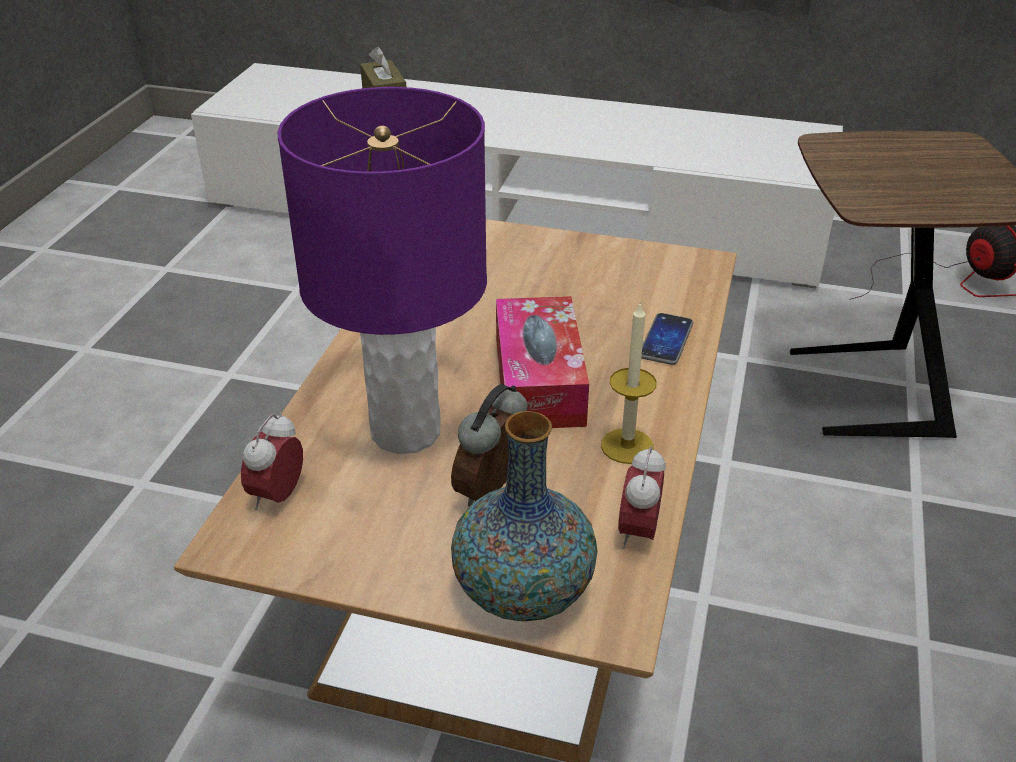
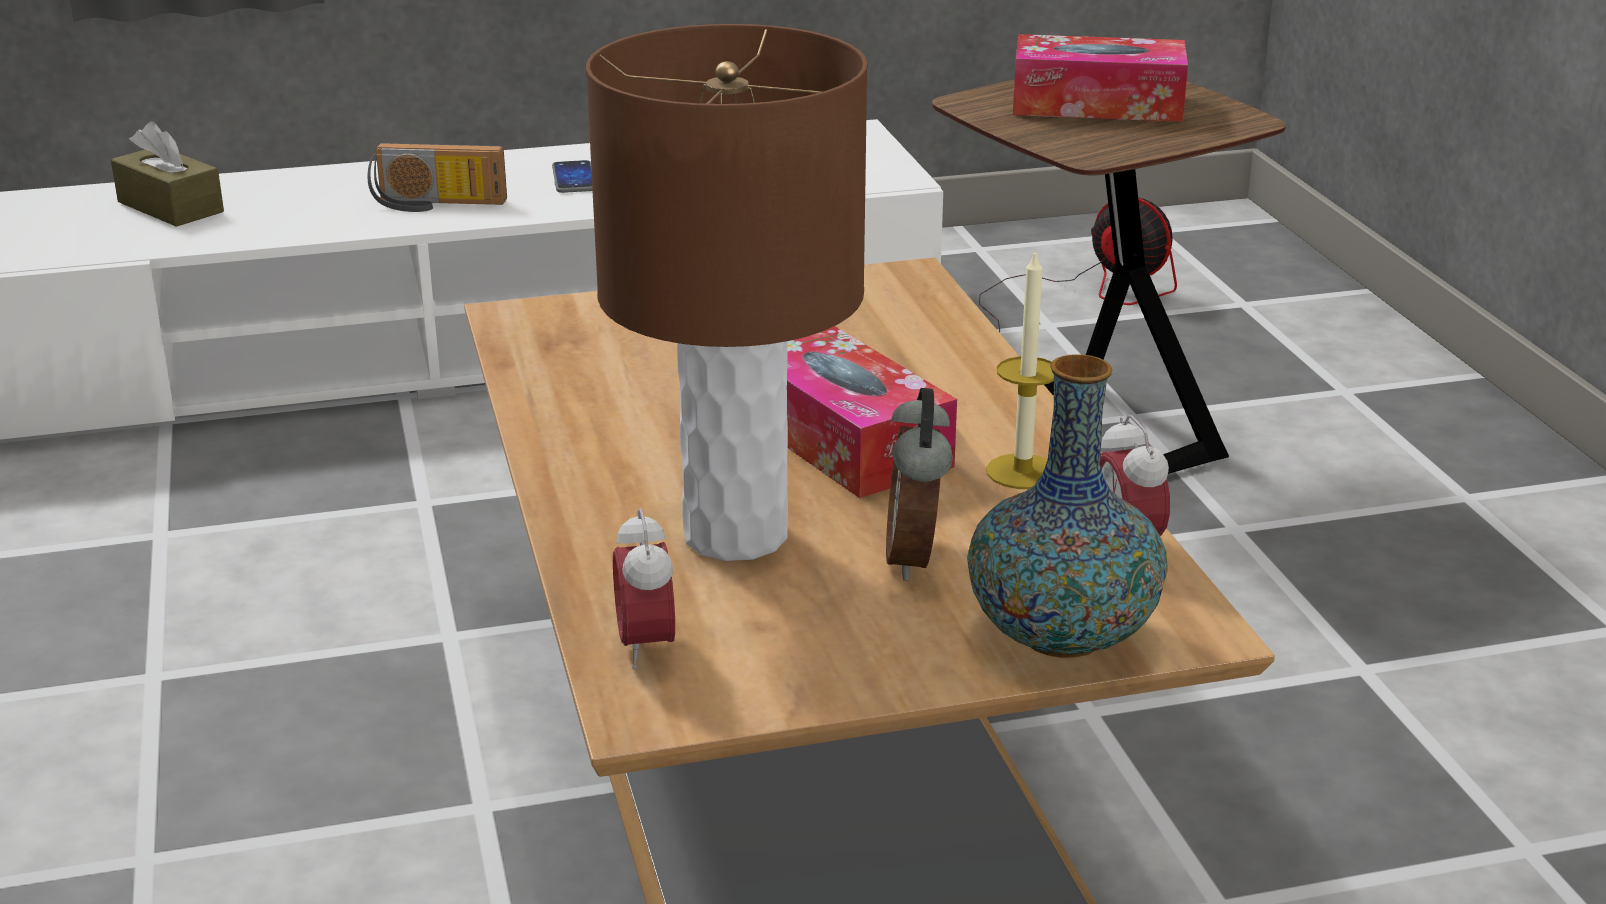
camera: 30 degrees left, 10 degrees down
(406, 431) = (735, 534): purple table lamp -> brown table lamp
(520, 129) = (436, 205): none -> radio
(666, 340) = (951, 361): phone -> phone (574, 179)
(915, 166) = (1097, 105): none -> tissue box

